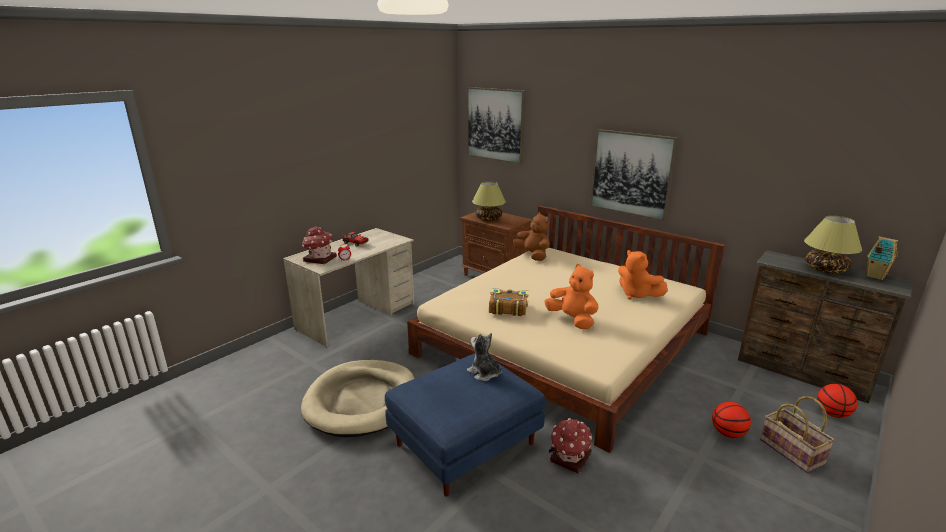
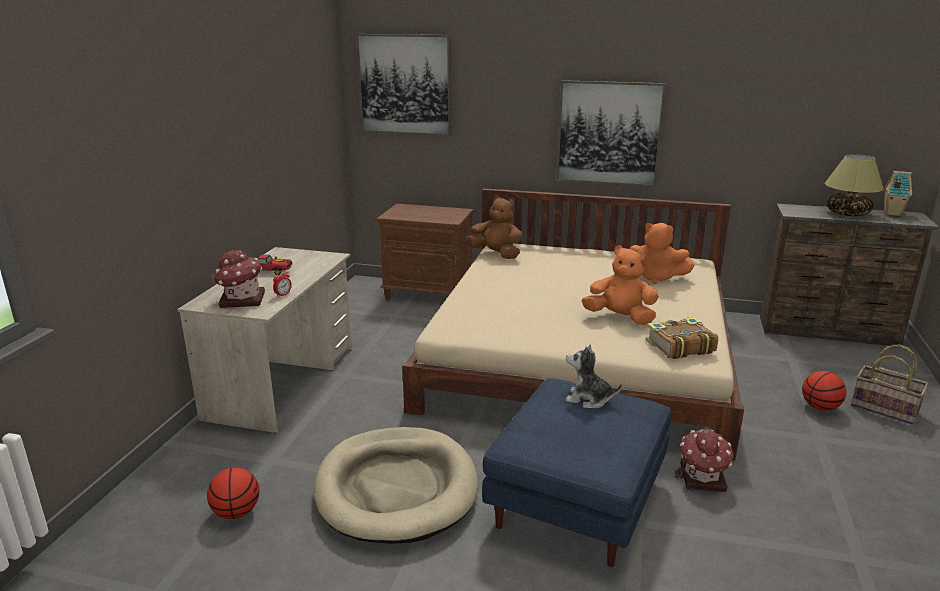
camera: 25 degrees left, 0 degrees up
(489, 219) = (417, 215): table lamp -> none
(507, 308) = (536, 319): book -> book (679, 346)
(832, 414) = (884, 364): basketball -> basketball (236, 512)

